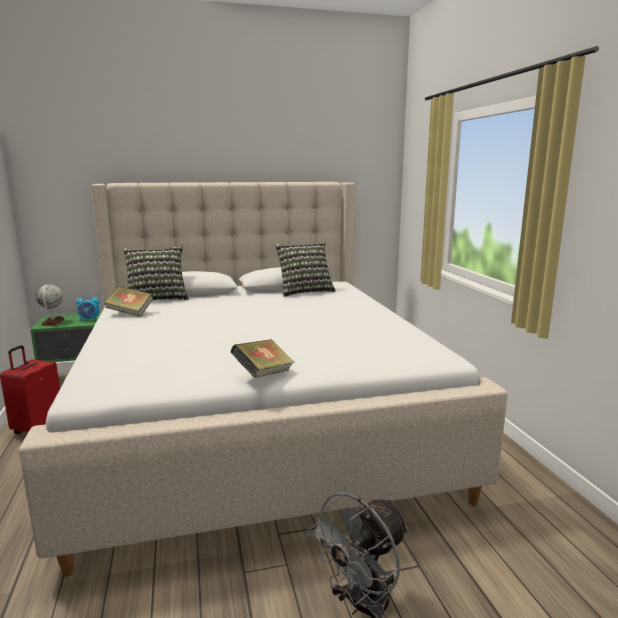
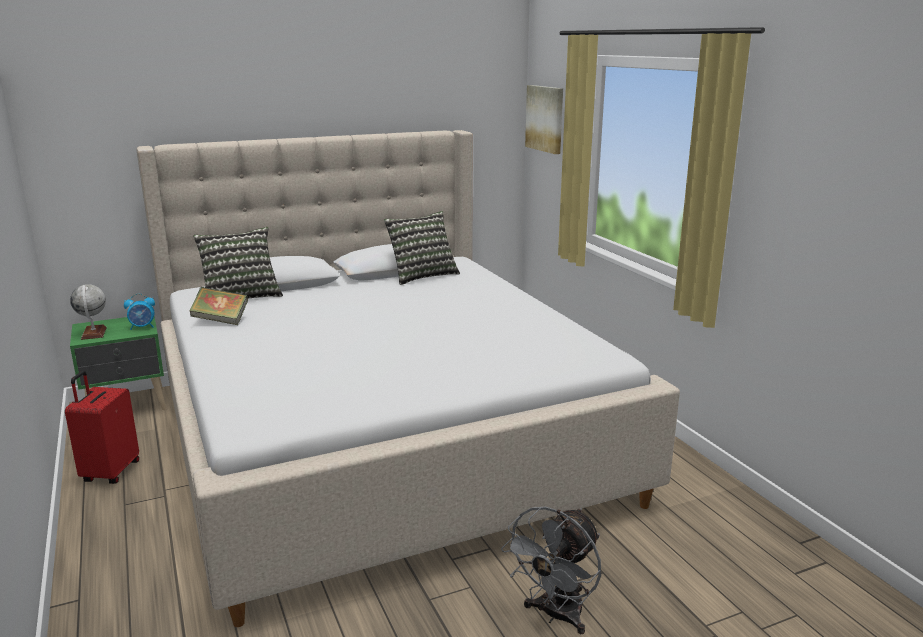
camera: 10 degrees left, 5 degrees up
(263, 374) = (430, 392): book -> none
(415, 173) = (545, 118): none -> picture

